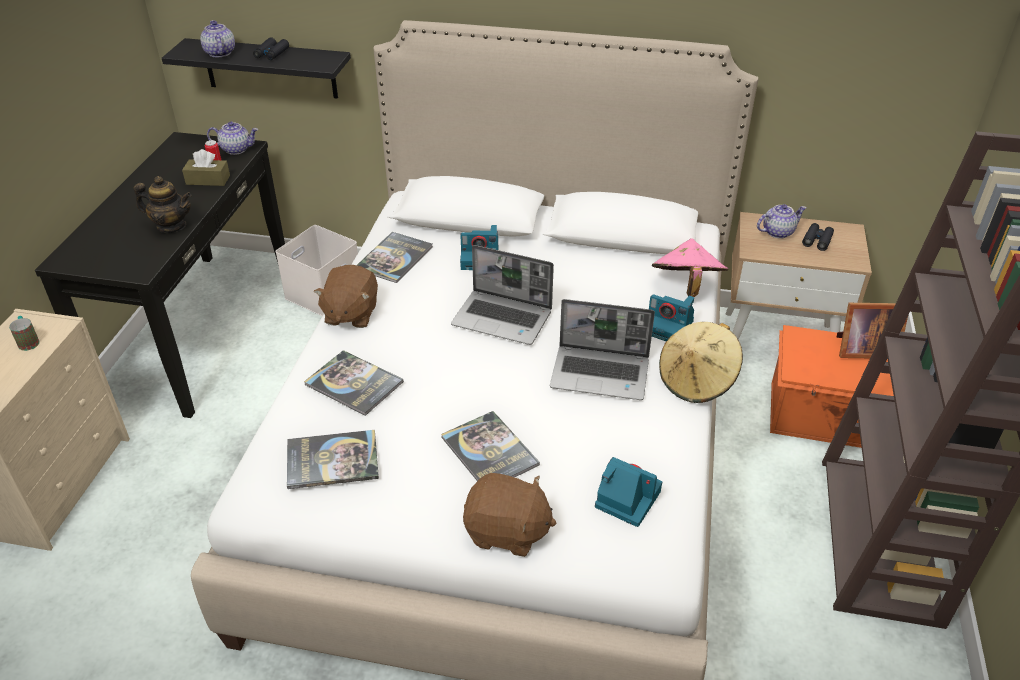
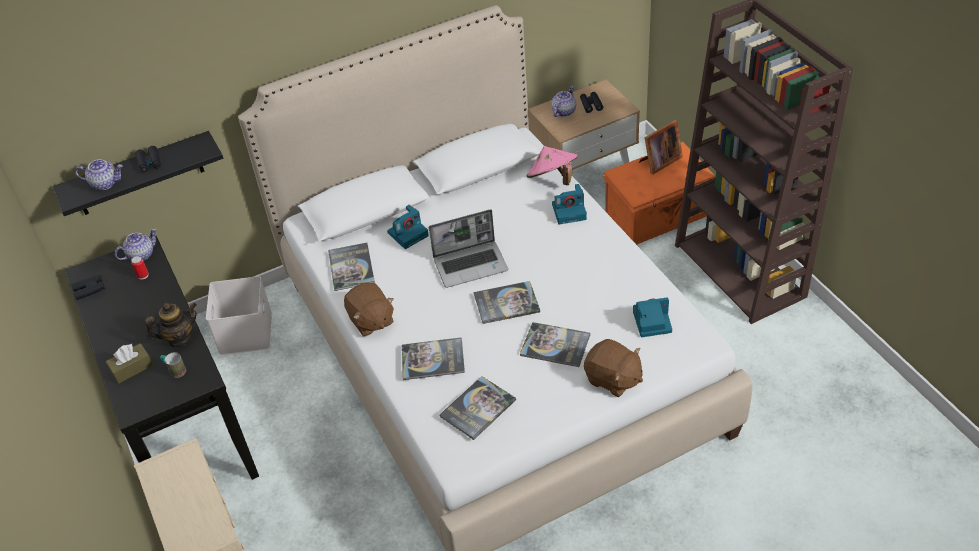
camera: 35 degrees left, 5 degrees up
(28, 341) = (180, 476): mug -> mug (175, 370)
(168, 154) = (90, 289): none -> black binoculars
(208, 180) = (155, 290): brown tissue box -> brown tissue box (132, 368)
(219, 53) = (105, 183): teapot -> teapot turned 150 degrees clockwise
(491, 376) = (506, 303): none -> book
(507, 532) = (613, 379): brown plush toy -> brown plush toy turned 60 degrees clockwise
(601, 374) = (564, 263): laptop -> none
(697, 381) = (618, 234): beige hat -> none

